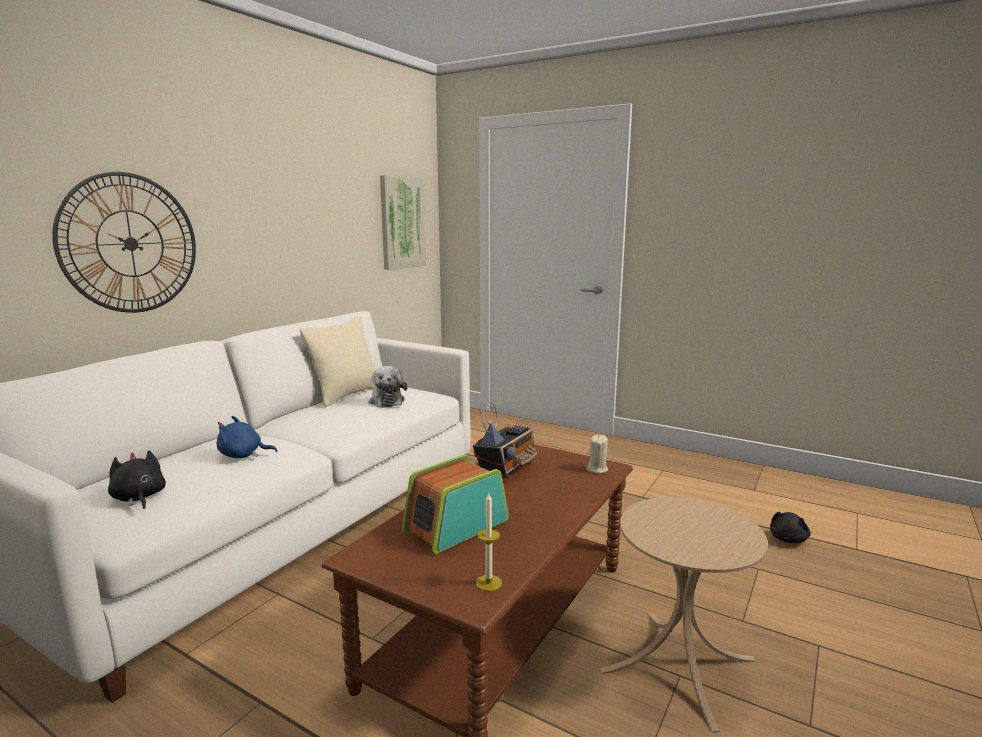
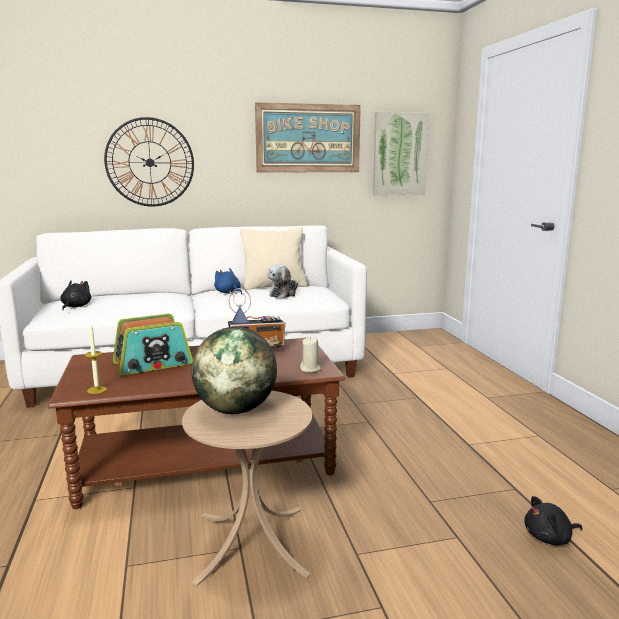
camera: 45 degrees right, 0 degrees up
(243, 455) = (143, 300): blue plush toy -> blue plush toy (228, 293)
(322, 205) = (308, 138): none -> picture
(455, 526) = (153, 363): radio -> radio turned 150 degrees clockwise
(675, 530) = (235, 410): none -> globe

